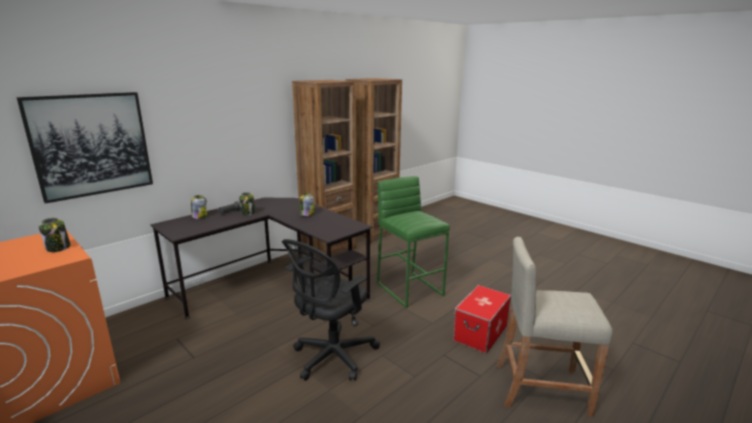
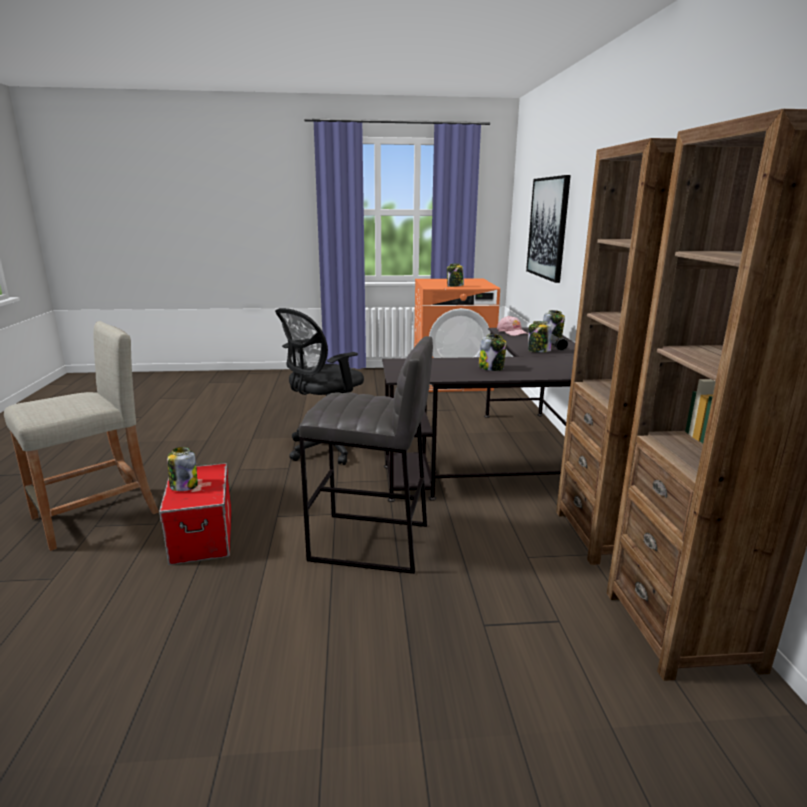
camera: 130 degrees right, 0 degrees up
(187, 230) = (512, 332): none -> pink cap
(331, 358) = (327, 448): black office chair -> black office chair turned 120 degrees counterclockwise
(410, 288) = (370, 543): green stool -> grey stool
(490, 303) = (183, 486): none -> jar

